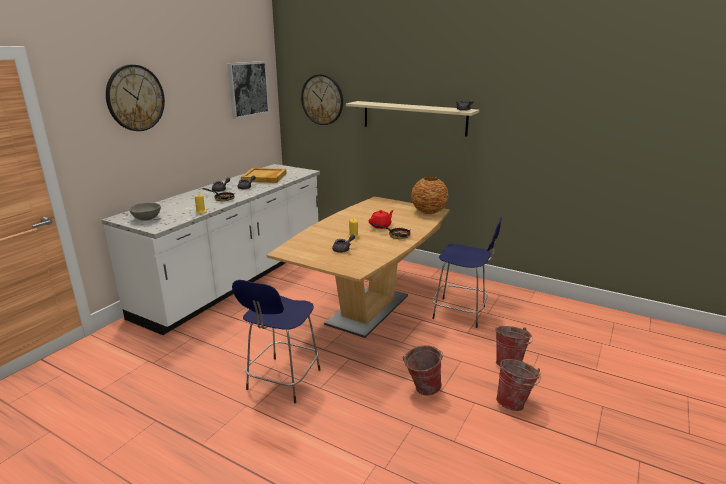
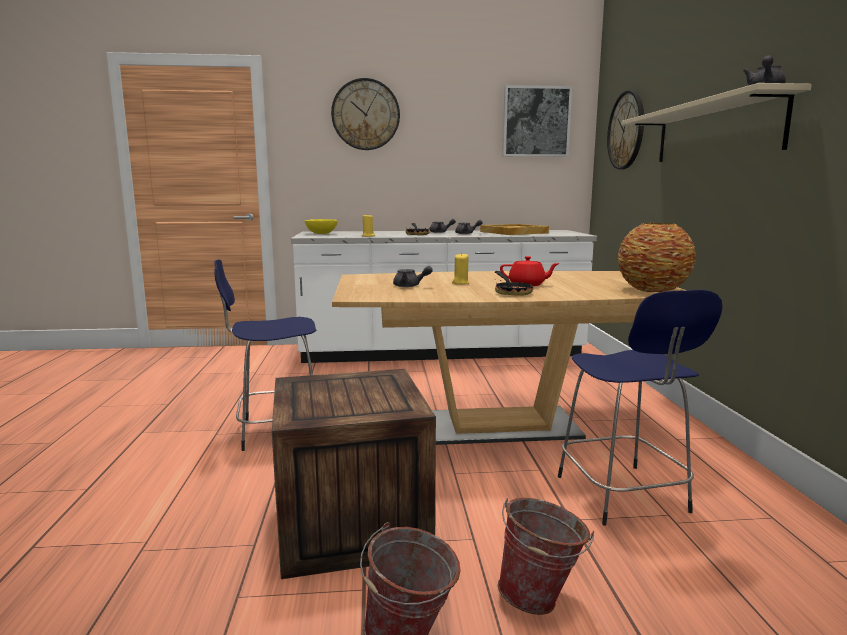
camera: 55 degrees right, 10 degrees down
(146, 219) = (321, 234): grey bowl -> yellow bowl
(421, 389) = (352, 524): bucket -> crate

